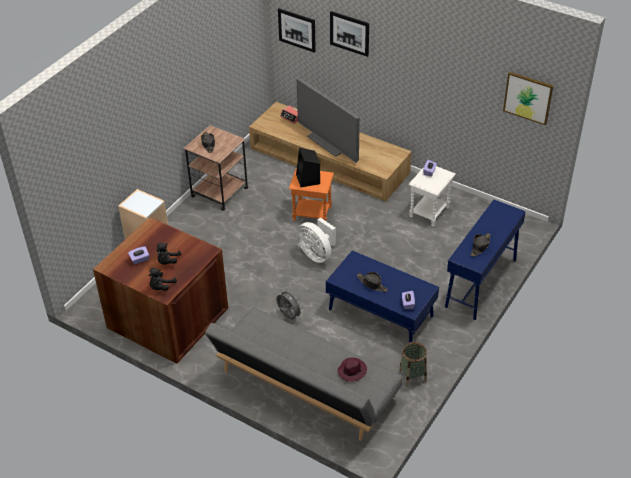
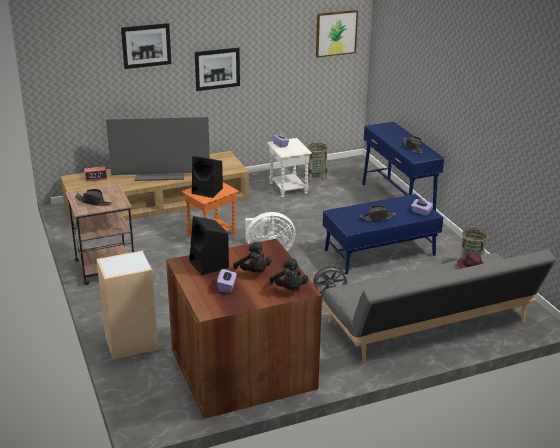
camera: 55 degrees left, 15 degrees down
(159, 238) = (209, 264): none -> black speaker
(297, 30) = (79, 70): picture -> picture (217, 69)
(468, 216) = (316, 176): none -> basket

